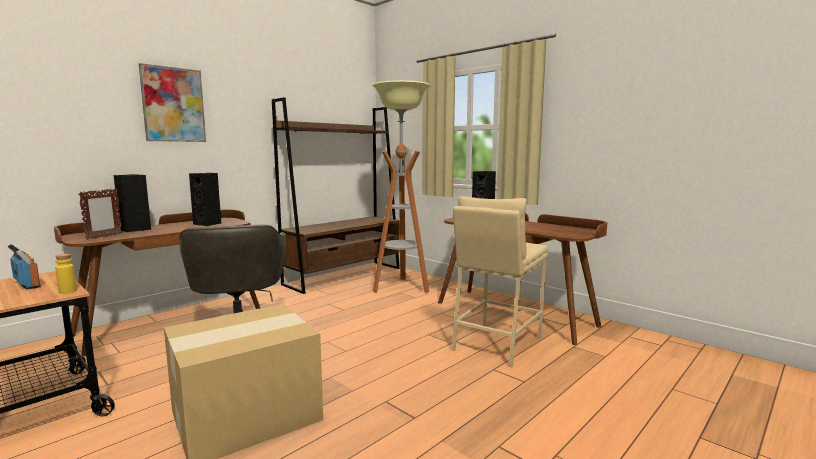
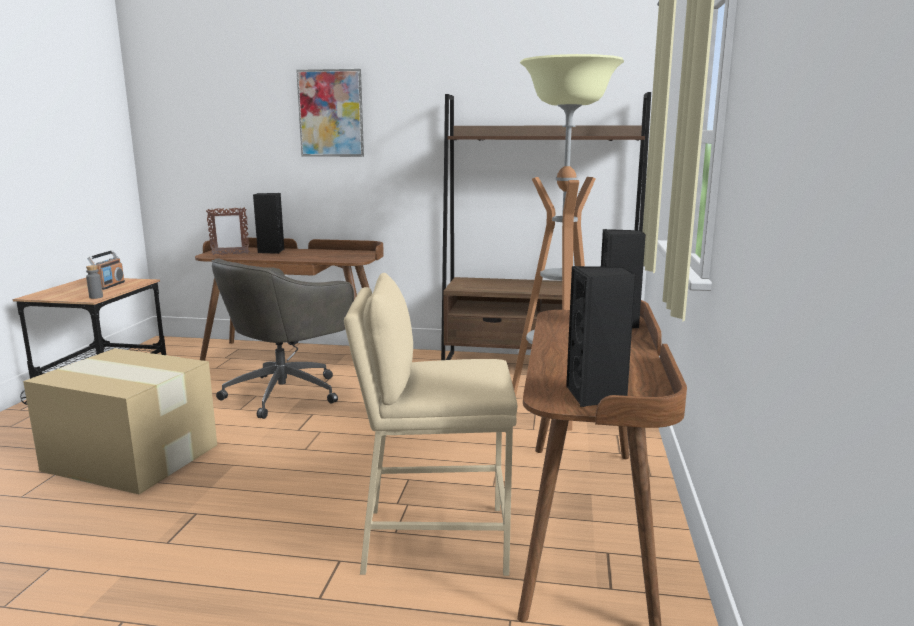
camera: 55 degrees right, 5 degrees up
(67, 291) = (96, 297): yellow bottle -> grey bottle
(208, 224) = (330, 256): black speaker -> black speaker (596, 396)

